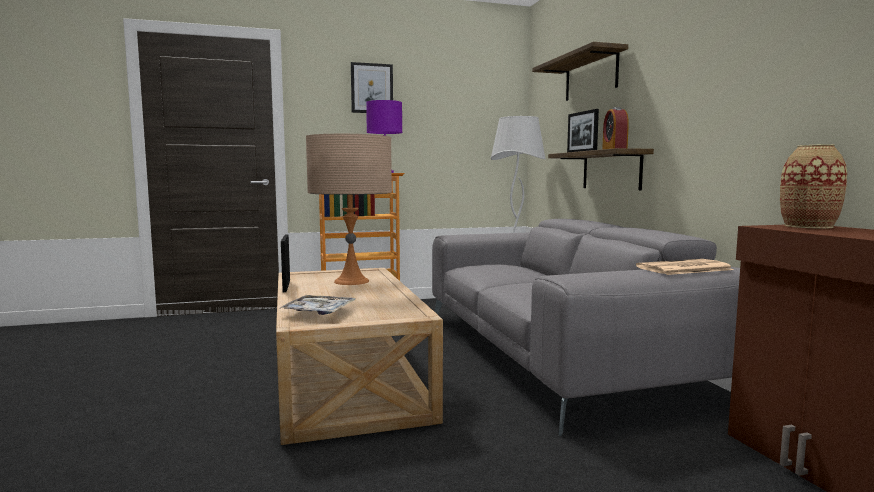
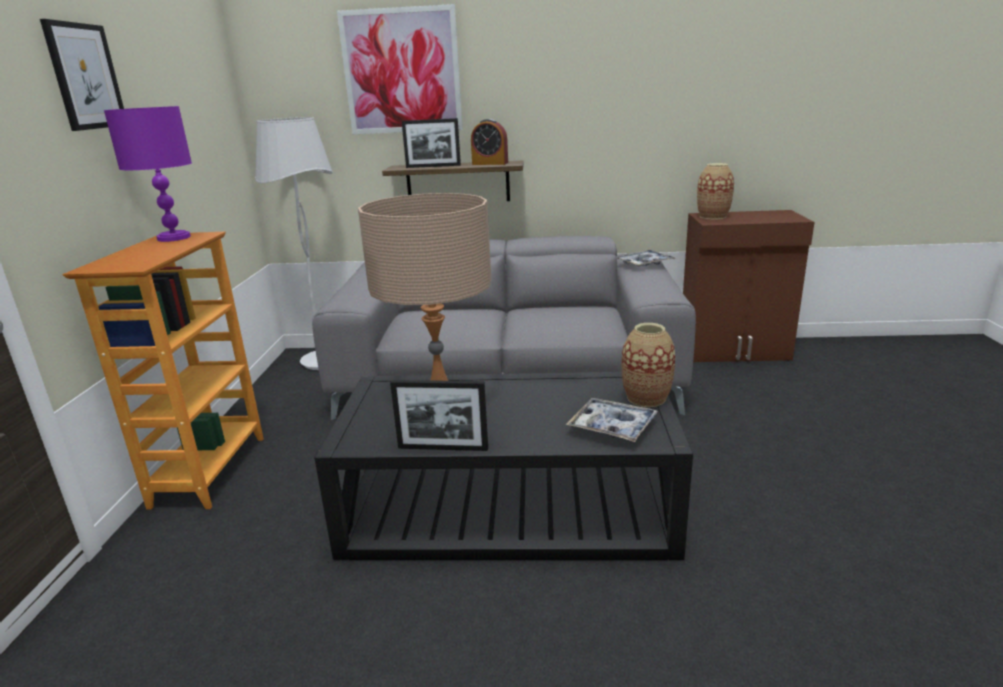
camera: 70 degrees left, 15 degrees up
(348, 376) = (509, 504): beige coffee table -> black coffee table
(377, 317) = (646, 398): none -> vase
(591, 76) = (402, 71): shelf -> picture
(683, 268) = (644, 263): newspaper -> tray

